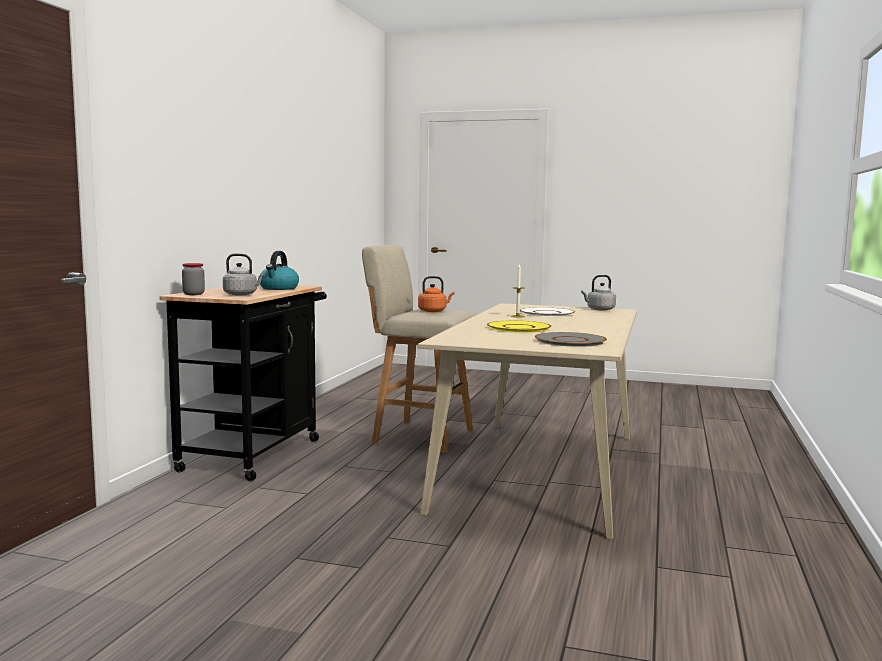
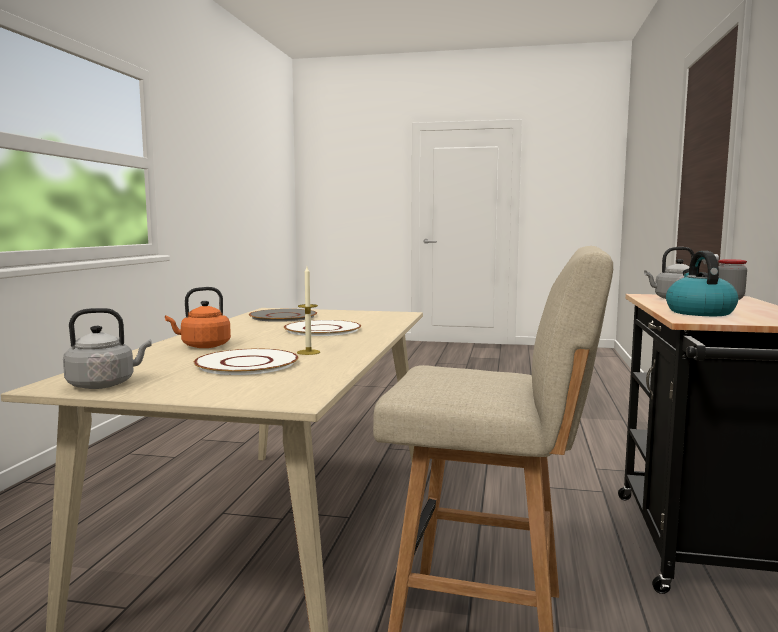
camera: 175 degrees right, 0 degrees up
(434, 311) = (464, 377): orange kettle -> orange kettle (203, 346)
(518, 328) = (322, 329): yellow plate -> white plate

